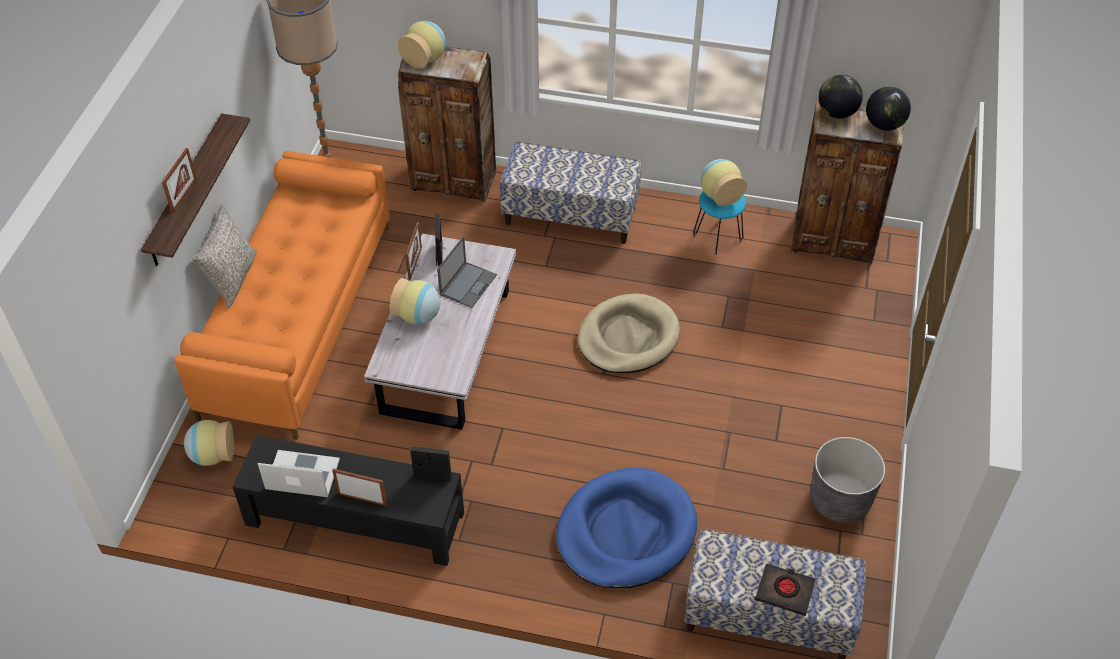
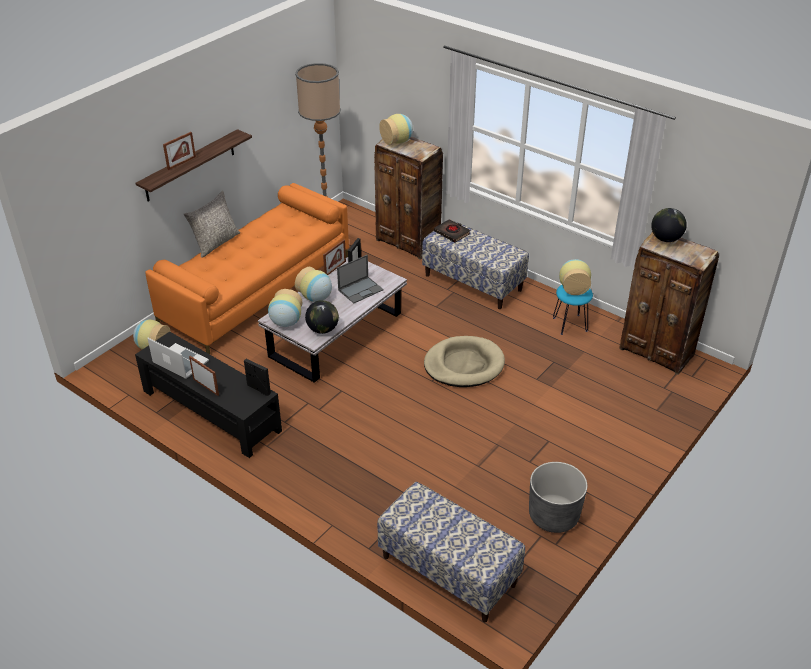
camera: 25 degrees right, 10 degrees down
(403, 366) = (286, 322): none -> vase
(626, 532) = (381, 480): blue dog bed -> none
(785, 591) = (449, 541): black book -> black book (452, 233)
(884, 125) = (697, 255): globe -> globe (322, 329)

